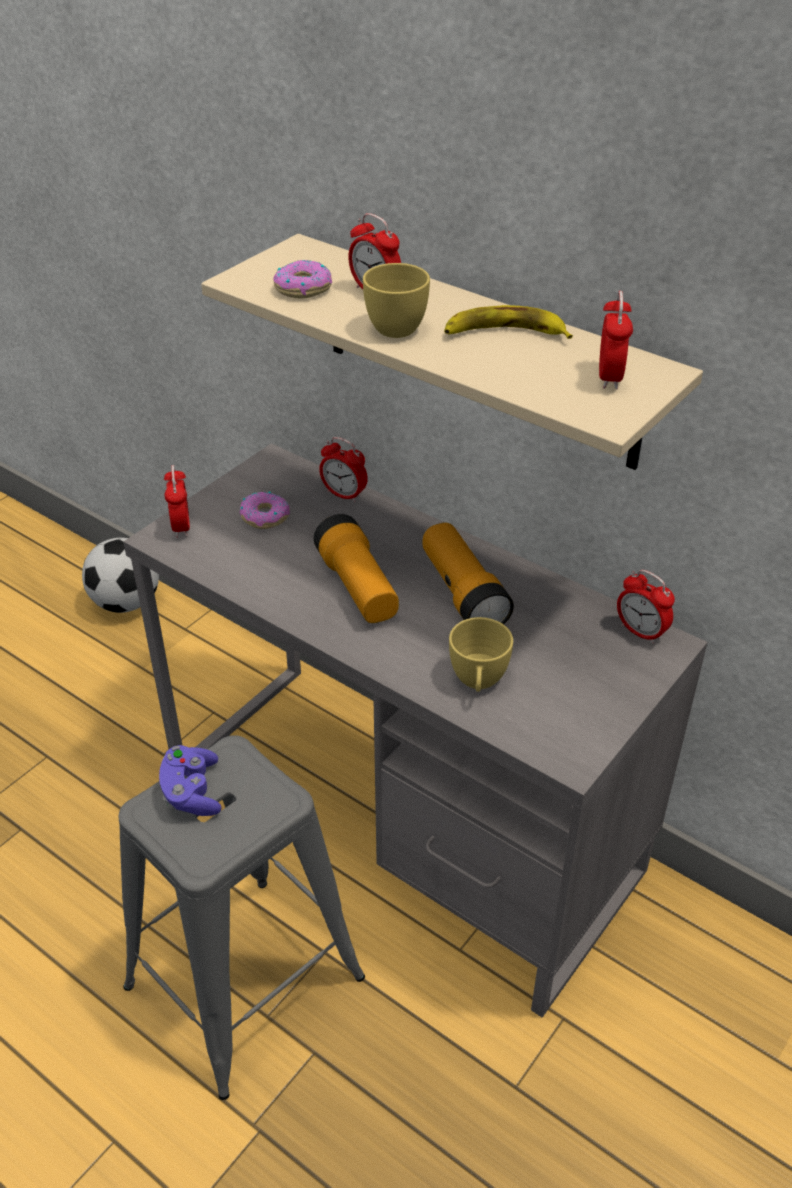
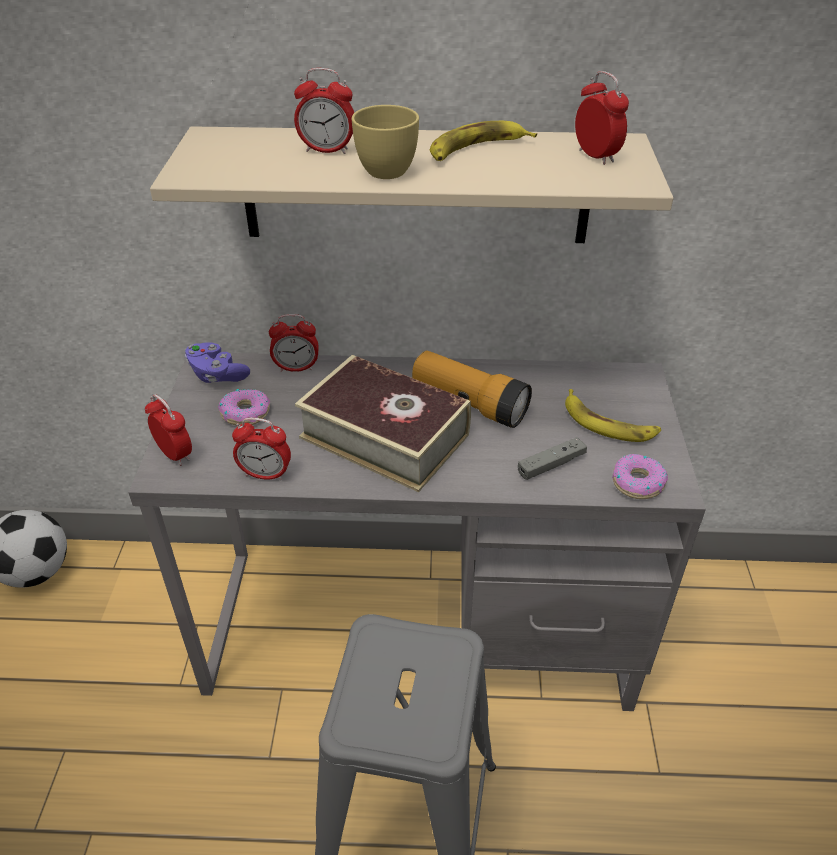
camera: 35 degrees left, 0 degrees up
(192, 792) = (373, 687): purple game controller -> purple game controller (217, 374)
(303, 288) = (258, 164): donut -> donut (637, 482)
(358, 587) = (384, 436): flashlight -> book
(478, 682) = (551, 465): yellow cup -> grey game controller
(577, 673) = (608, 423): none -> banana
(640, 632) = (616, 375): alarm clock -> alarm clock (265, 474)

